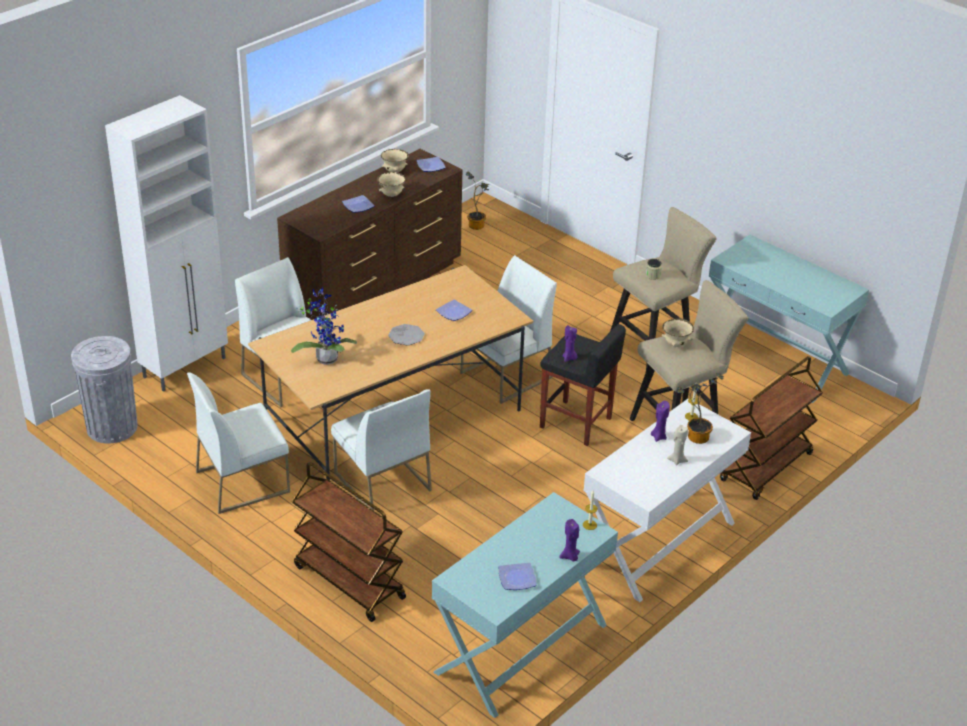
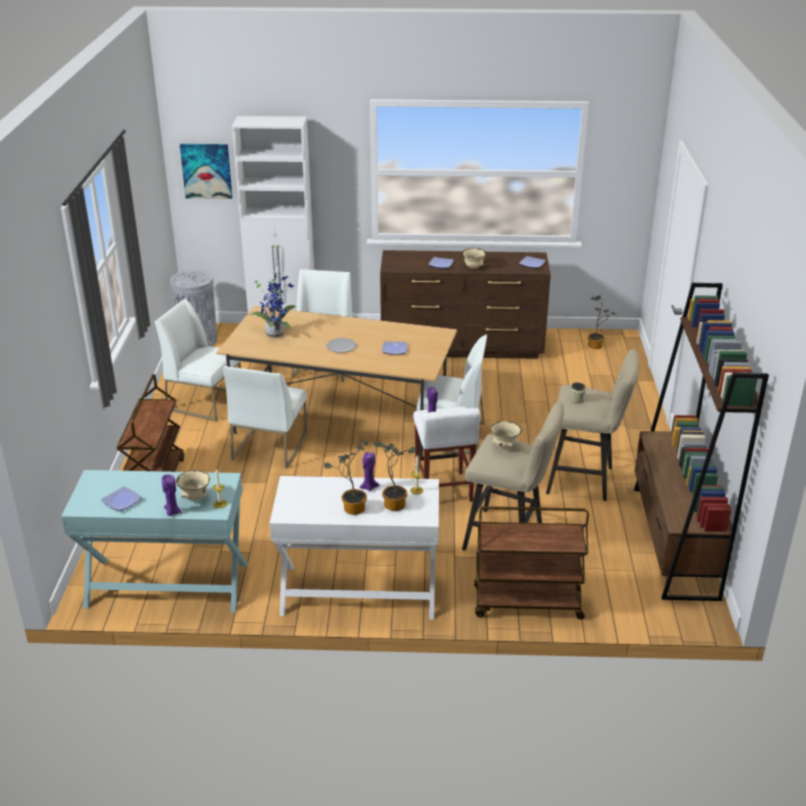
camera: 50 degrees right, 5 degrees down
(69, 209) = (206, 170): none -> picture
(394, 171) = (502, 257): beige bowl -> beige bowl (195, 498)
(576, 423) = (443, 489): black stool -> white stool
(677, 460) = (351, 508): beige candle -> potted plant
(775, 359) = (674, 541): turquoise console table -> brown bookcase

